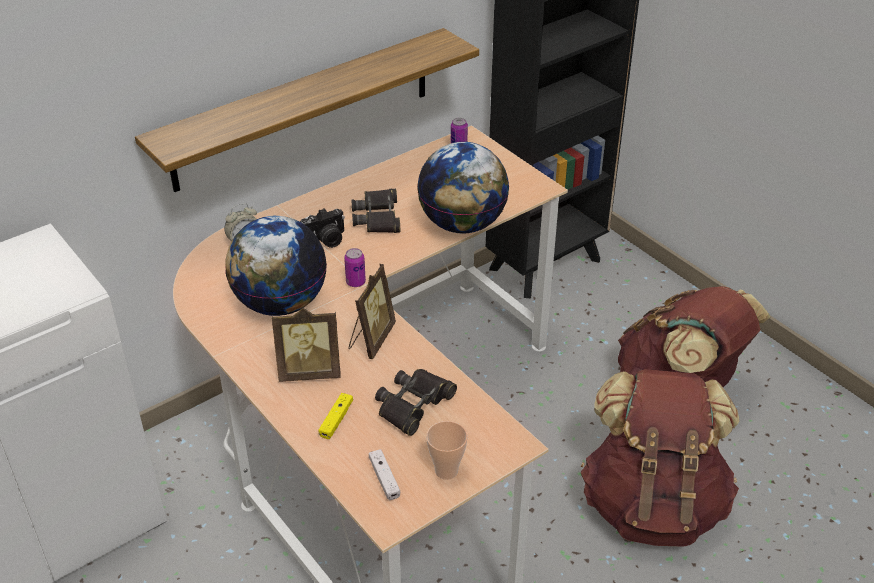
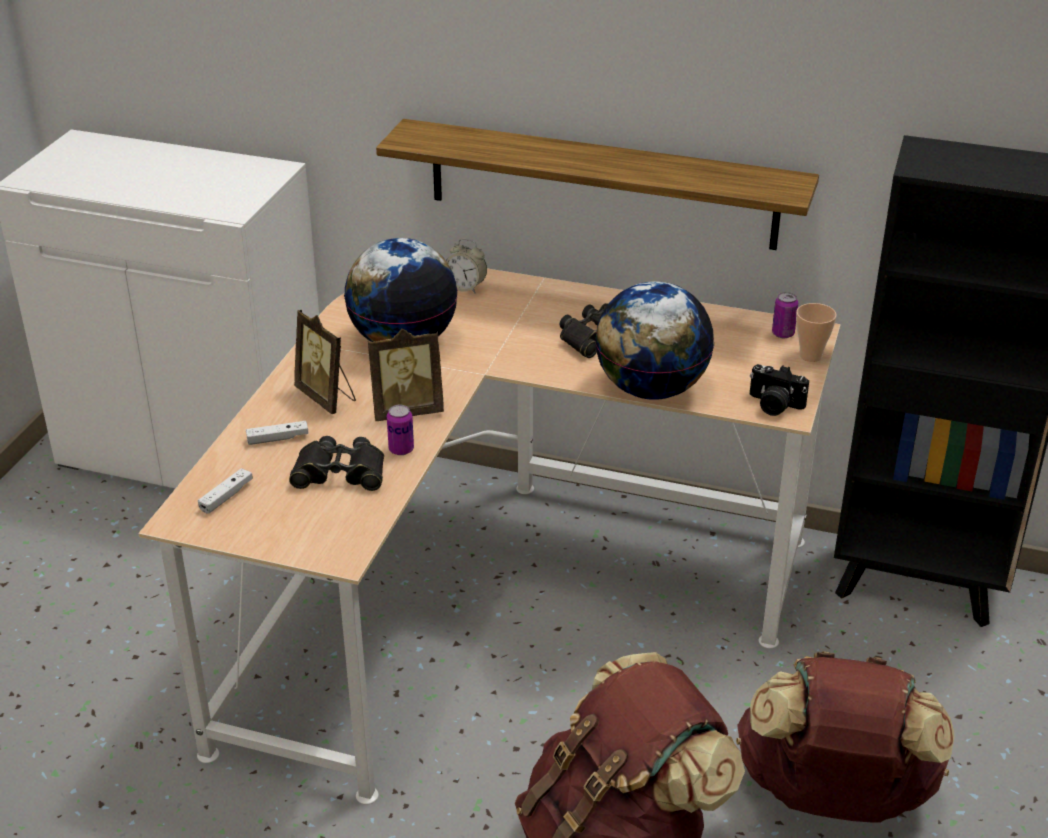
camera: 55 degrees right, 5 degrees down
(326, 240) = (523, 324): camera -> camera (774, 405)
(336, 420) = (278, 438): yellow game controller -> white game controller
(355, 282) = (480, 367): can -> can (401, 449)
(446, 471) = (268, 528): cup -> cup (810, 356)

